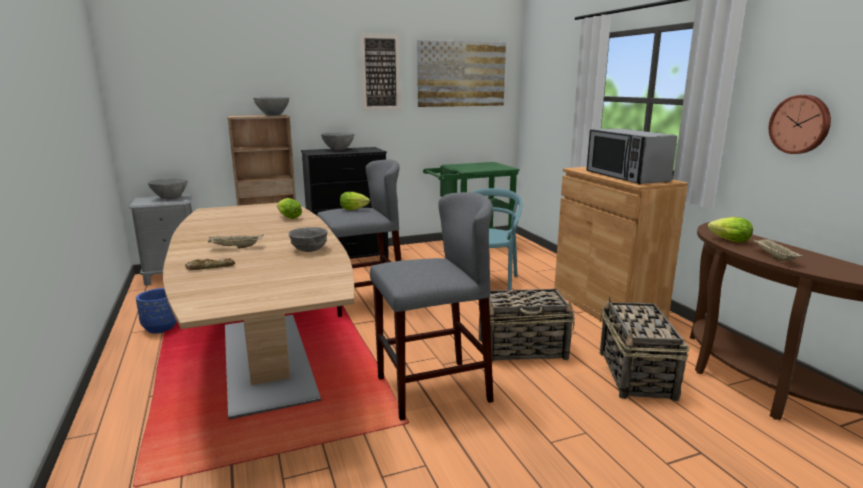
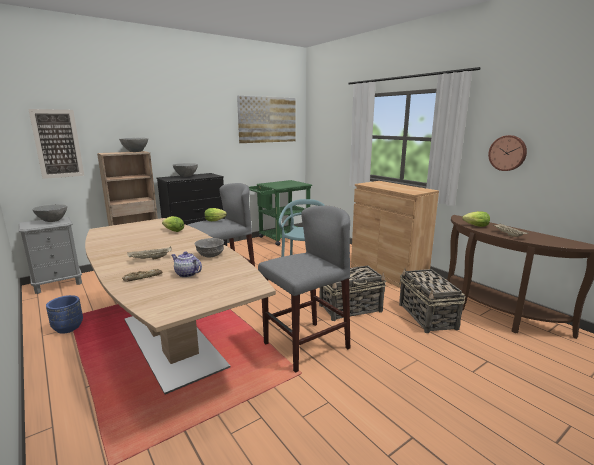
camera: 15 degrees left, 0 degrees up
(262, 268) = (186, 274): none -> teapot
(380, 72) = (212, 119): picture -> picture (57, 144)
(626, 177) = (400, 188): microwave -> none

